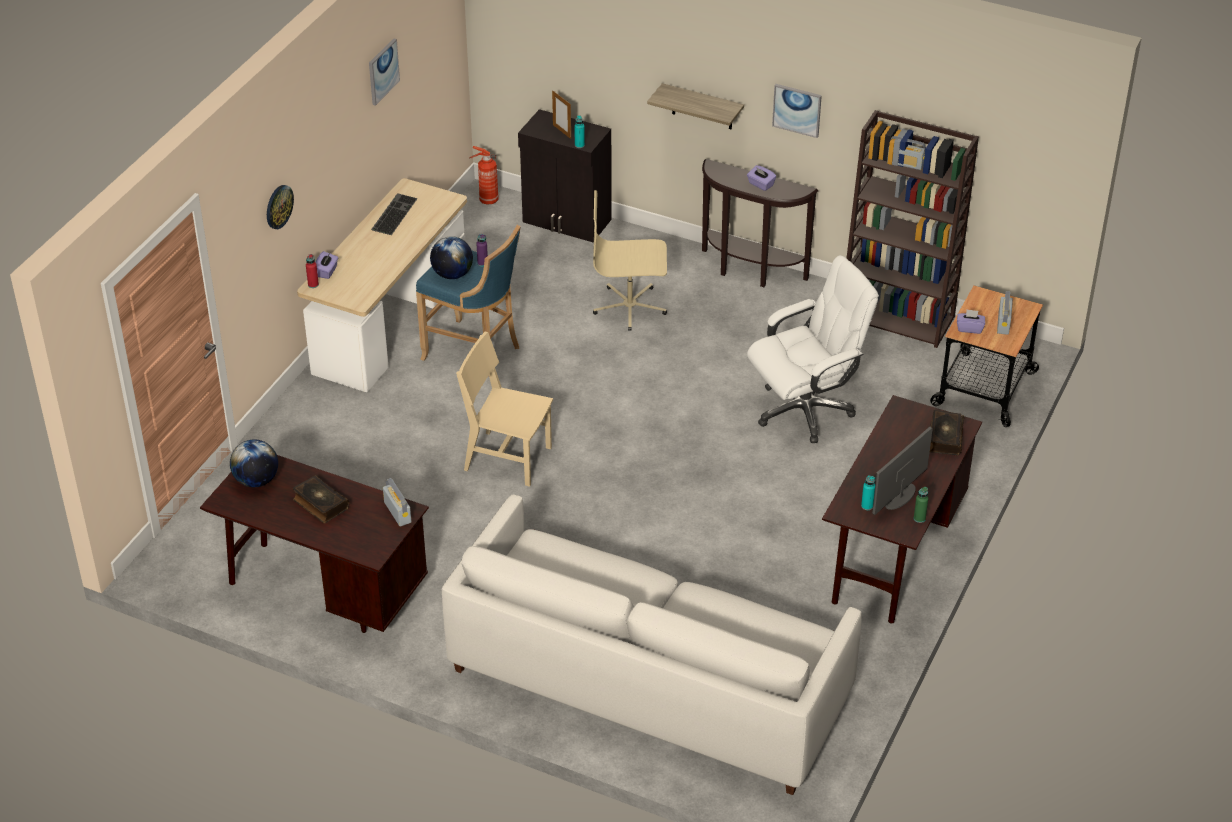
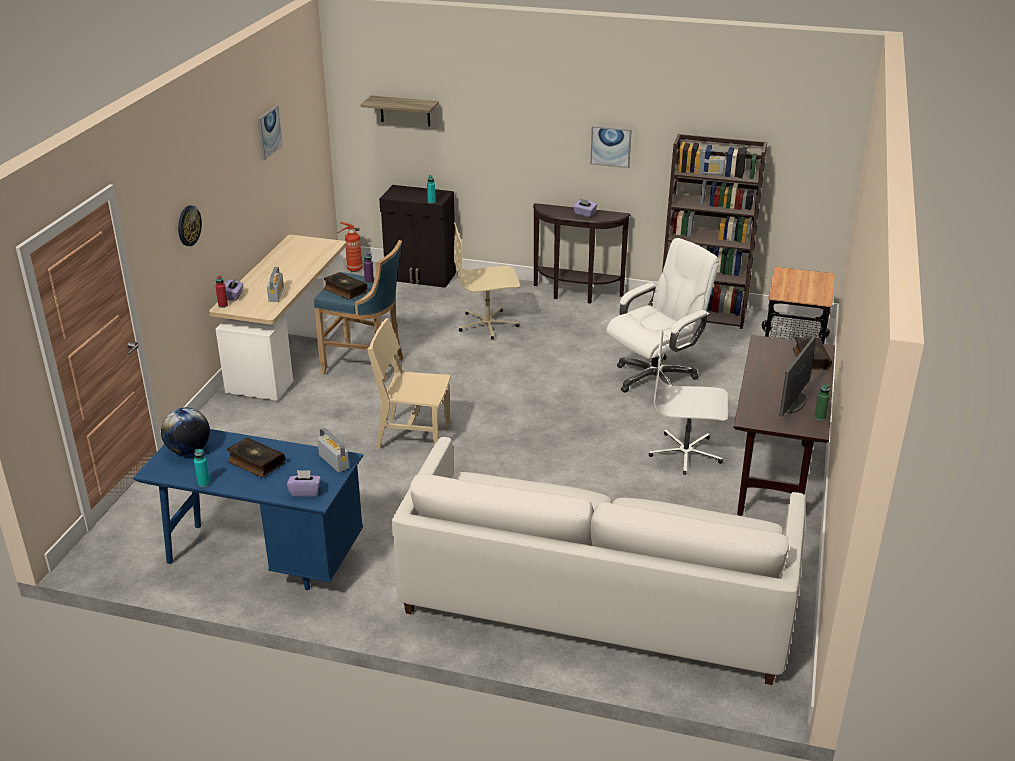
camera: 10 degrees left, 10 degrees down
(324, 591) = (262, 559): brown desk -> blue desk
(393, 214) = (285, 256): keyboard -> none
(452, 274) = (345, 290): globe -> book
(562, 131) = (415, 195): picture frame -> none
(702, 107) = (530, 158): shelf -> shelf (405, 111)
(803, 518) = (686, 453): none -> white office chair
(867, 506) = (769, 413): turquoise bottle -> turquoise bottle (204, 483)
(969, 328) = (785, 292): purple tissue box -> purple tissue box (305, 492)
(1003, 323) = (810, 287): radio -> radio (276, 294)

